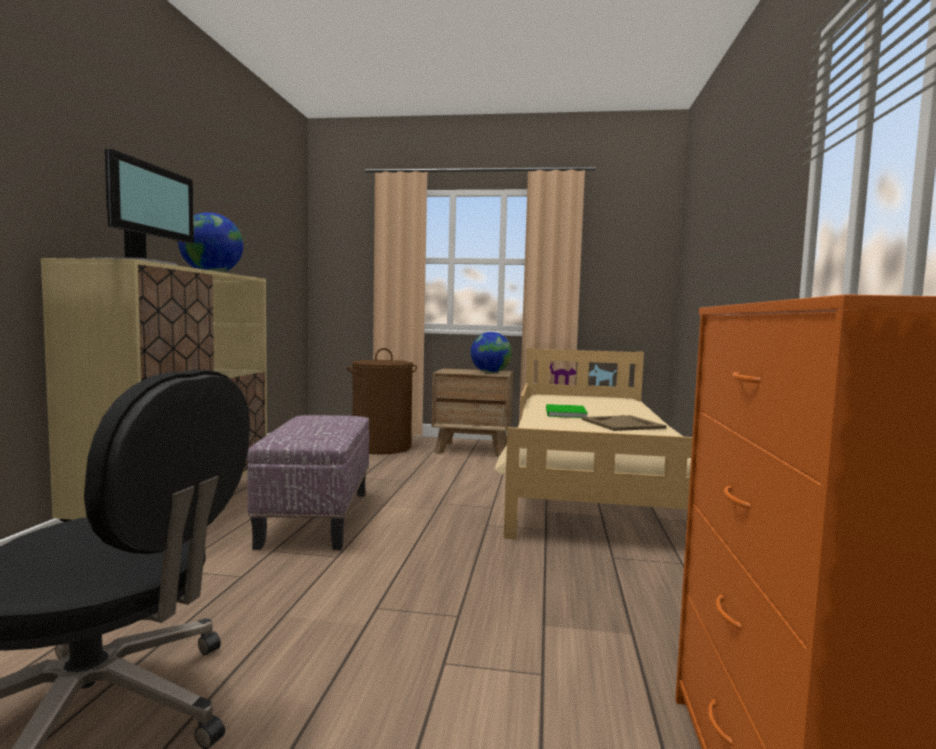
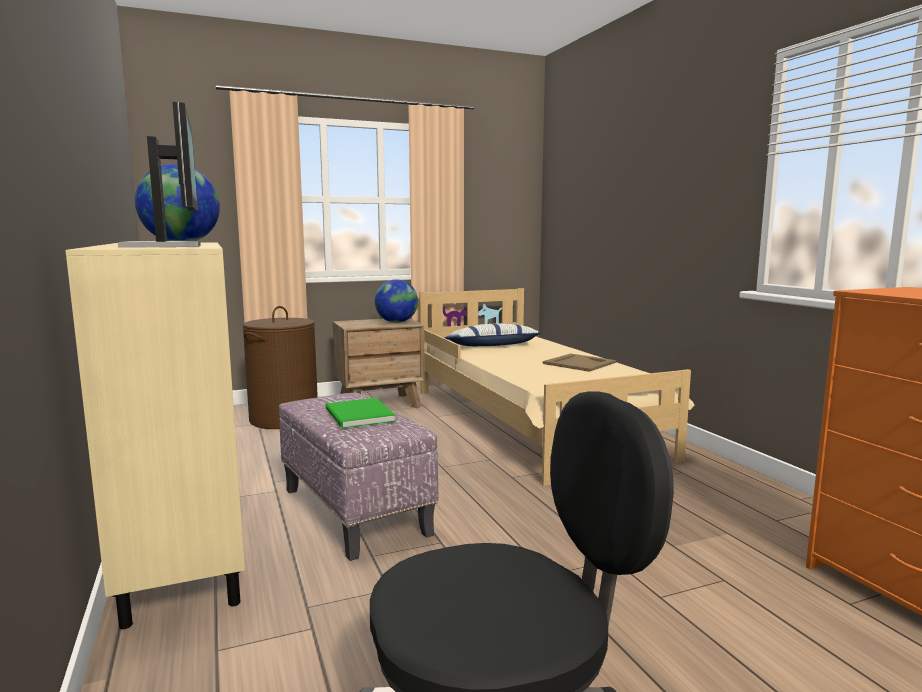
camera: 30 degrees left, 5 degrees up
(564, 413) = (514, 359): green book -> green book (358, 416)
(572, 403) = (492, 346): none -> pillow

